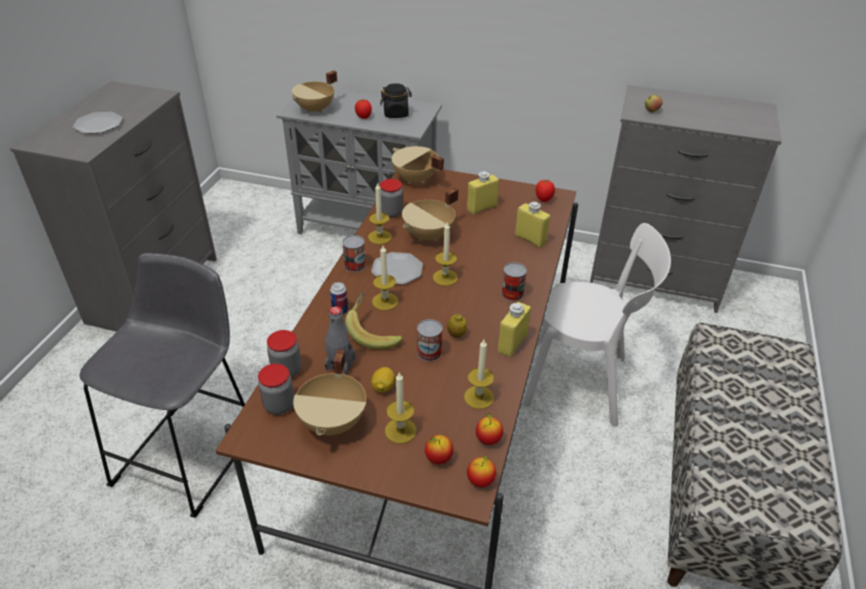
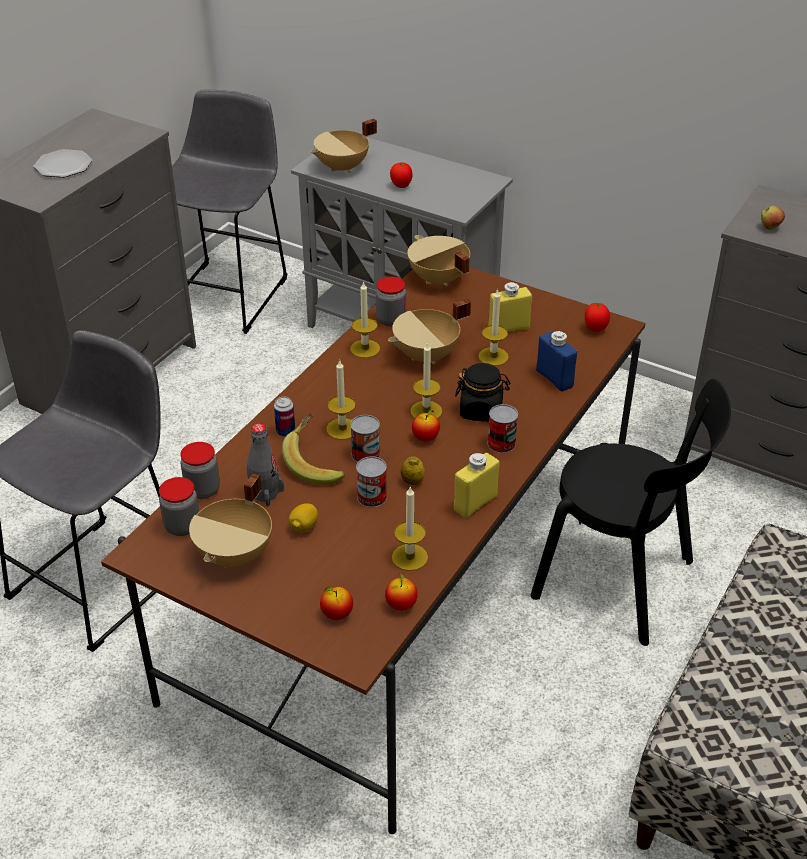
camera: 15 degrees right, 0 degrees up
(232, 217) = (229, 293): none -> grey stool
(355, 265) = (322, 380): can -> can (365, 454)
(396, 114) = (445, 185): black jar -> black jar (481, 410)
(397, 270) = (371, 393): plate -> none
(400, 430) = (306, 577): candle -> candle (493, 356)
(480, 481) = (374, 646): apple -> apple (425, 438)
(530, 239) = (554, 378): yellow bottle -> blue bottle
(581, 382) = (620, 582): white chair -> black chair

